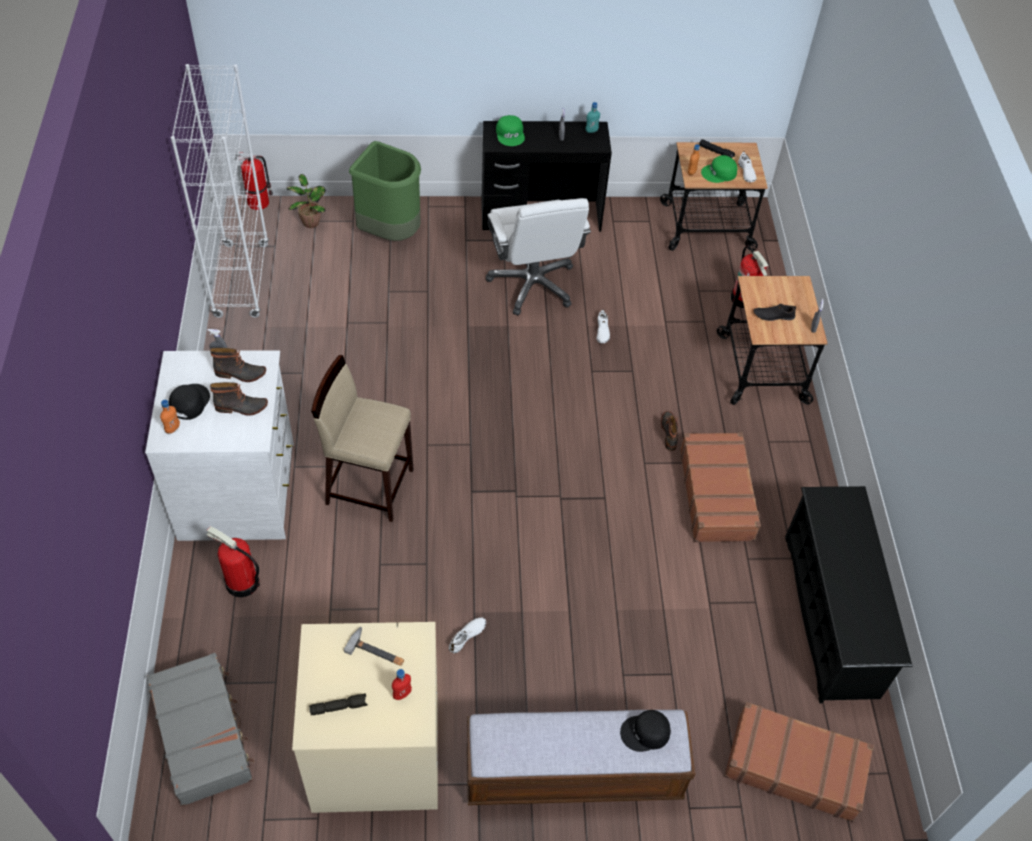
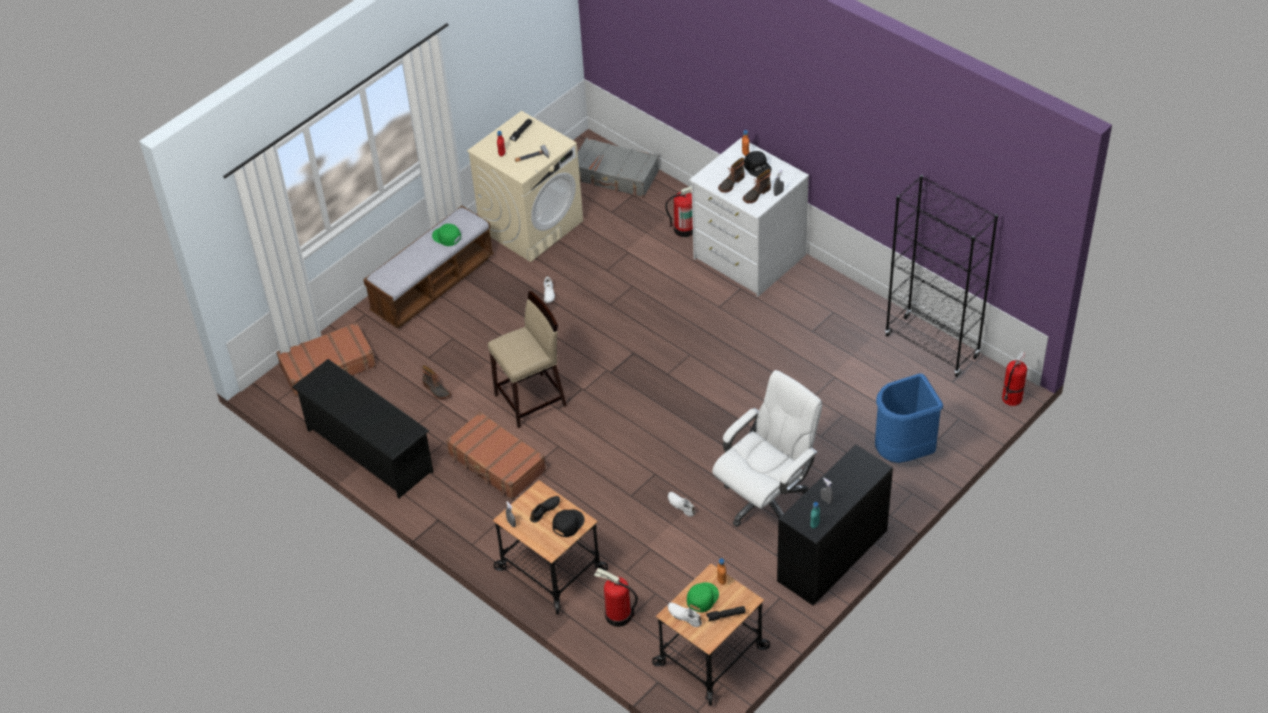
camera: 140 degrees right, 5 degrees down
(241, 280) = (932, 346): white bookcase -> black bookcase
(310, 221) = (961, 415): potted plant -> none
(369, 485) = (689, 312): beige stool -> beige stool (531, 400)
(390, 232) = (904, 453): green trash can -> blue trash can
(510, 134) = (860, 472): green cap -> green cap (446, 237)
(533, 284) = (766, 499): white office chair -> white office chair turned 105 degrees clockwise
(645, 733) = (400, 272): black cap -> black cap (567, 523)
(670, 432) = (563, 476): boot -> boot (436, 390)

